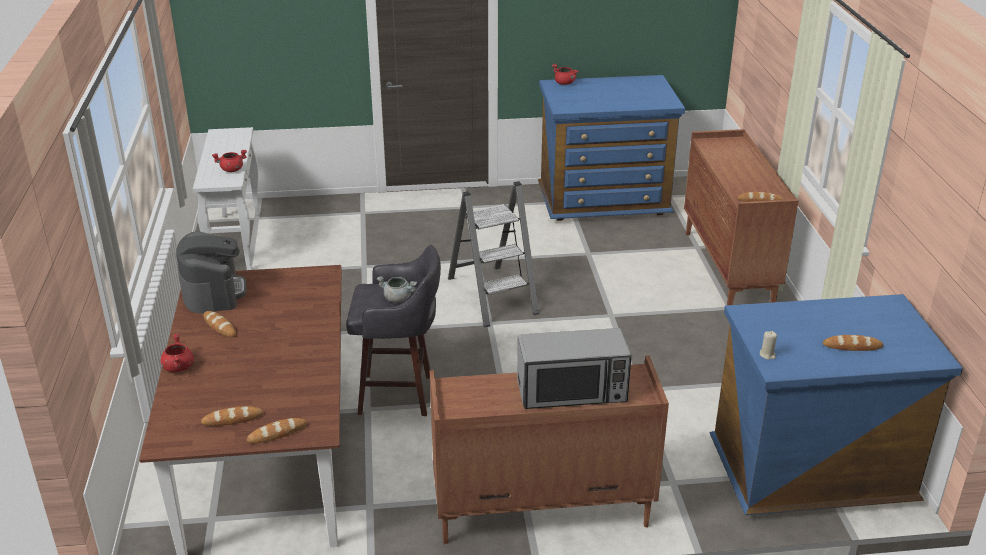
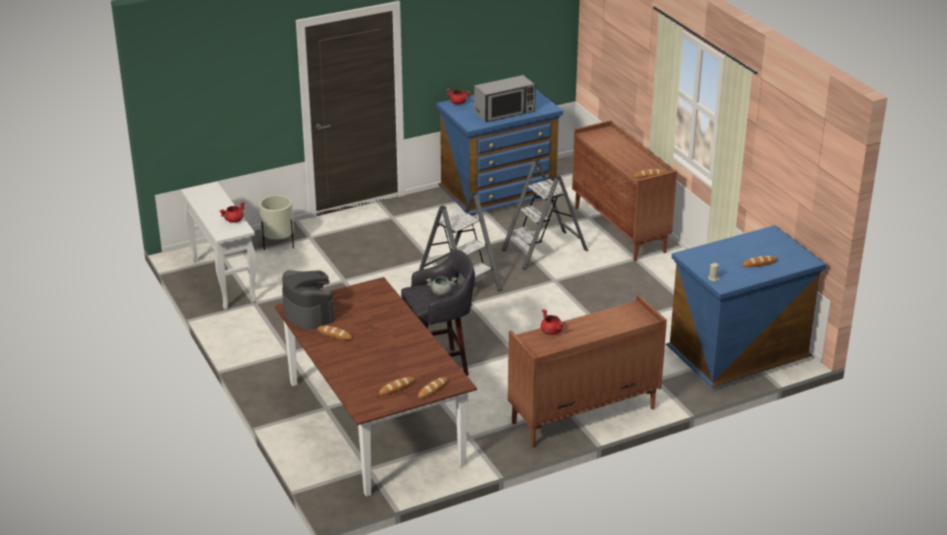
camera: 20 degrees left, 0 degrees up
(178, 367) = (331, 366): red cooking pot -> red cooking pot (551, 331)
(324, 214) = (278, 245): none -> beige planter
(572, 391) = (603, 326): microwave -> microwave (505, 112)
(622, 275) = (545, 249): none -> grey step ladder

